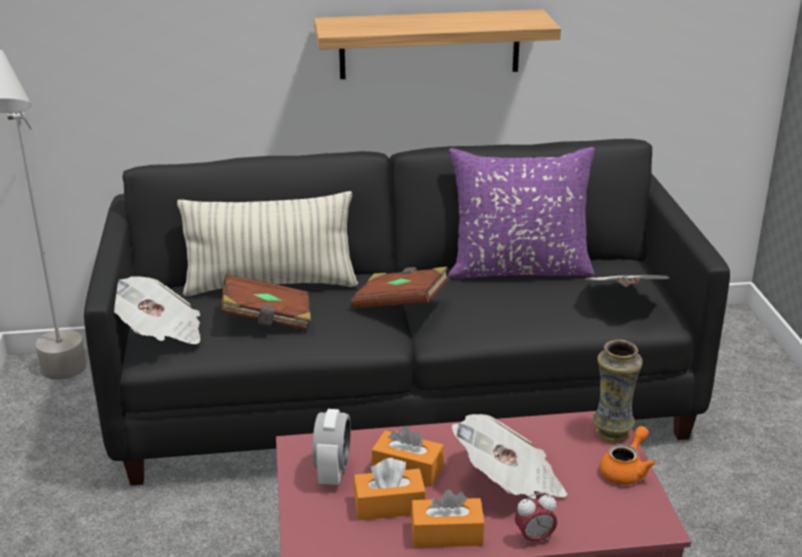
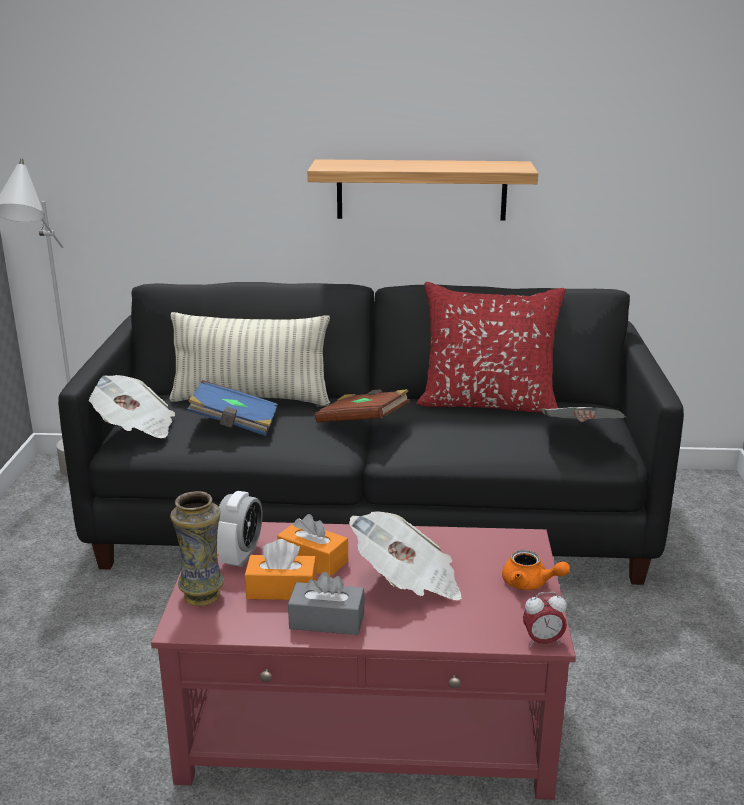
camera: 10 degrees right, 5 degrees down
(267, 319) = (234, 424): brown book -> blue book
(447, 534) = (327, 620): orange tissue box -> grey tissue box
(519, 268) = (487, 403): purple pillow -> red pillow
(534, 538) = (413, 634): alarm clock -> alarm clock (542, 641)
(612, 432) = (528, 548): vase -> vase (202, 595)
(626, 470) = (530, 583): orange teapot -> orange teapot turned 75 degrees clockwise

